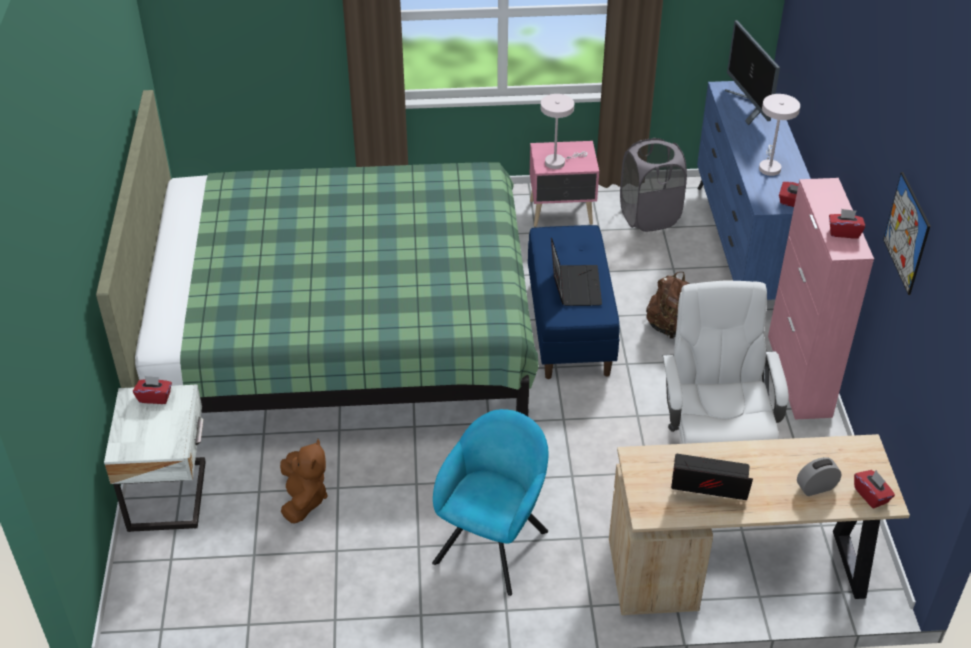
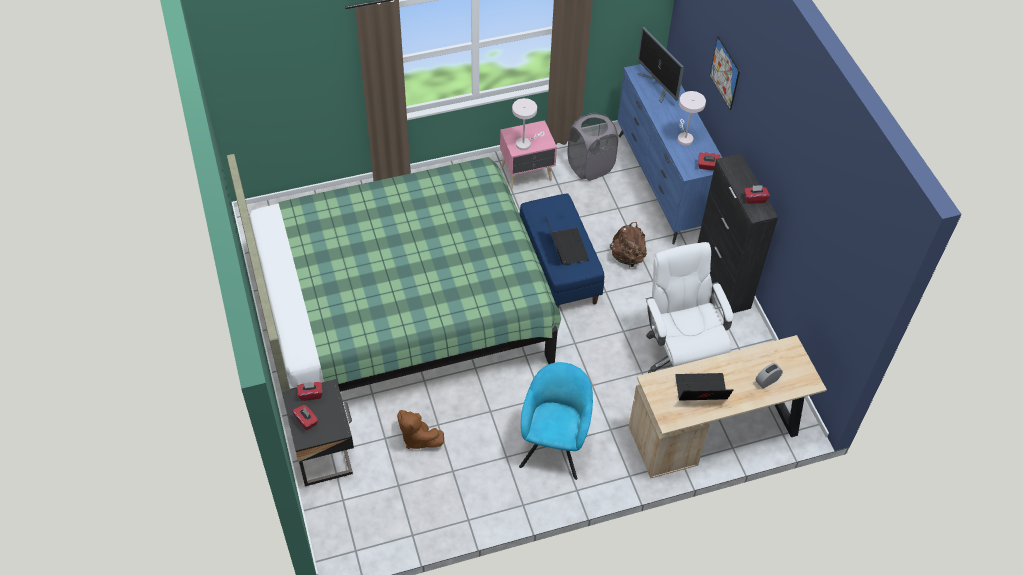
camera: 15 degrees left, 10 degrees up
(171, 496) = (325, 453): white nightstand -> black nightstand
(304, 499) = (418, 438): brown plush toy -> brown plush toy turned 150 degrees clockwise
(799, 376) = (722, 280): pink cabinet -> black cabinet
(871, 495) = (801, 380): red tissue box -> red tissue box (306, 421)
(906, 233) = (802, 206): picture -> picture (725, 73)

